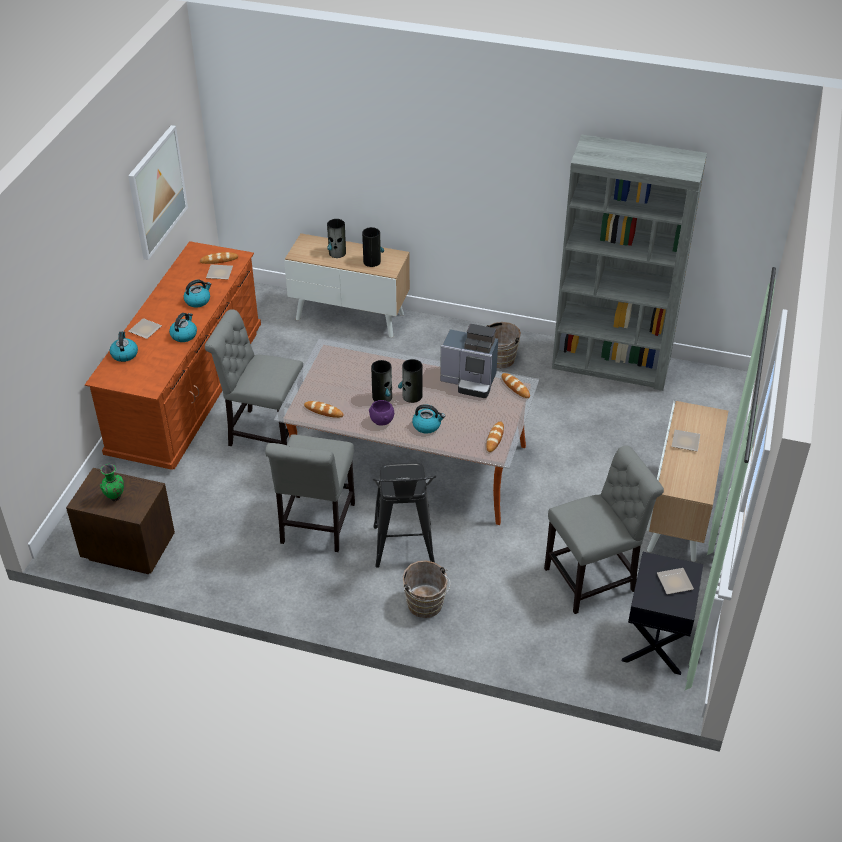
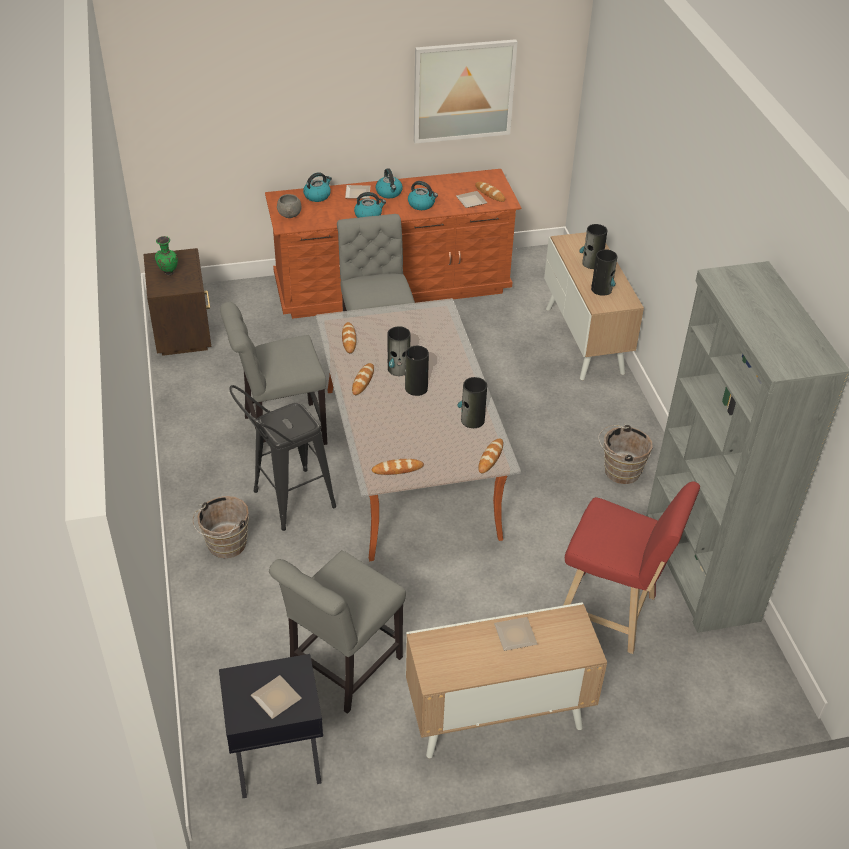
camera: 60 degrees right, 0 degrees up
(138, 381) = (289, 216): none -> grey bowl
(381, 421) = (363, 381): purple bowl -> bread
(427, 425) = (380, 414): kettle -> kettle (389, 193)
(470, 381) = (472, 420): coffee machine -> vase
(594, 579) = (341, 669): grey chair -> grey chair turned 90 degrees clockwise
(624, 421) = (612, 613): none -> red stool

